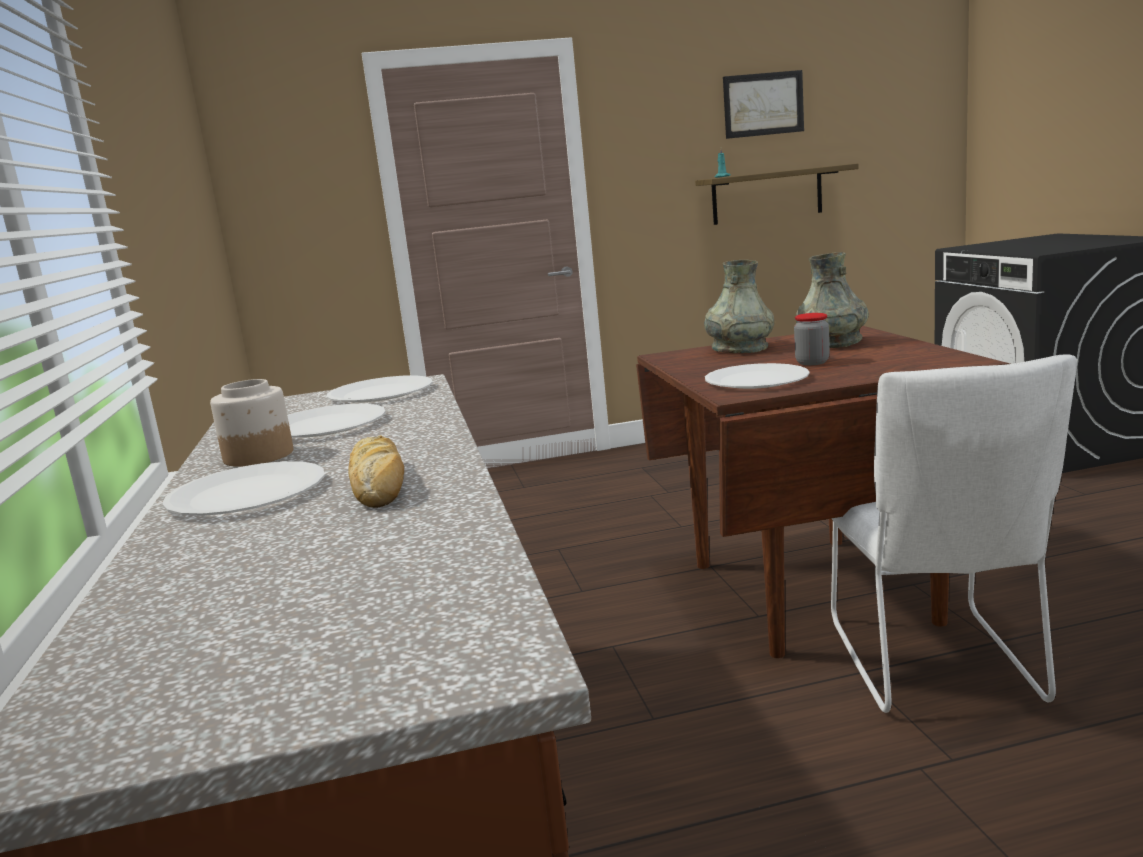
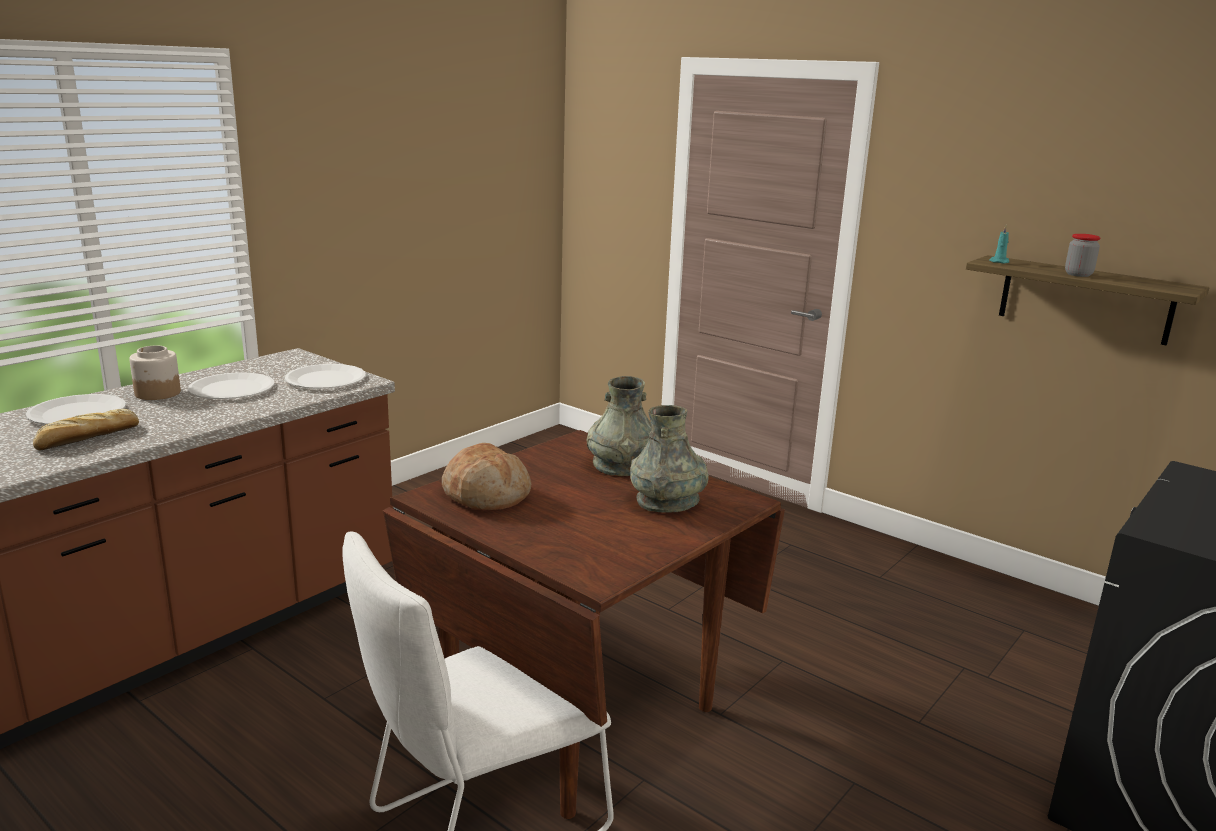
camera: 50 degrees right, 5 degrees up
(756, 380) = (486, 495): white plate -> bread
(763, 104) = (1111, 179): picture -> none
(812, 362) = (567, 506): jar -> jar (1078, 274)

